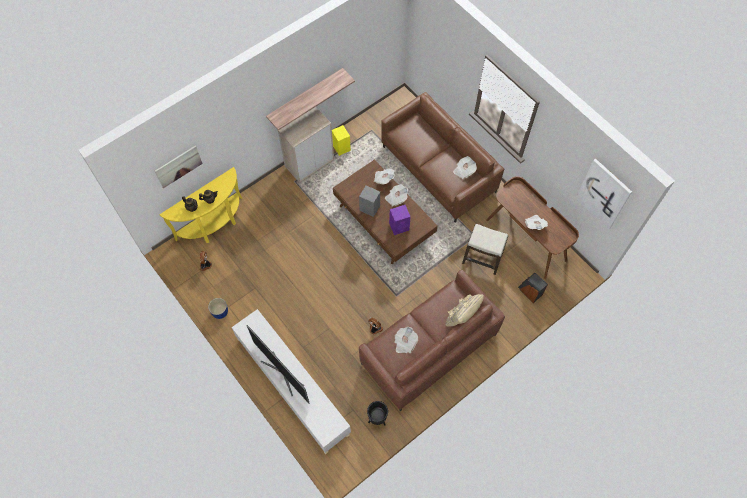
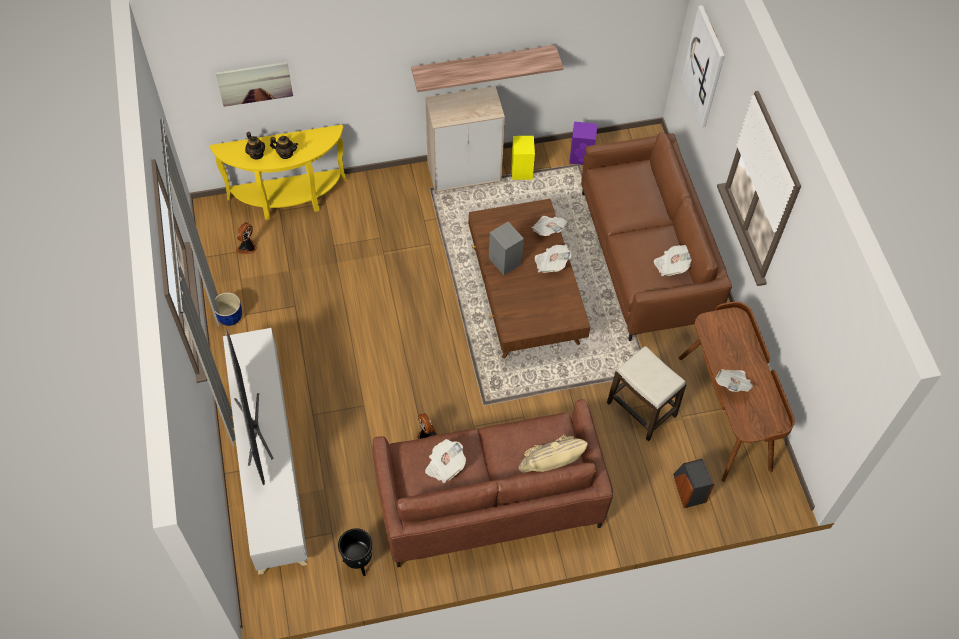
camera: 25 degrees right, 5 degrees down
(399, 226) = (533, 304): purple speaker -> purple speaker (582, 157)
(603, 193) = (843, 368): picture -> picture (704, 67)

